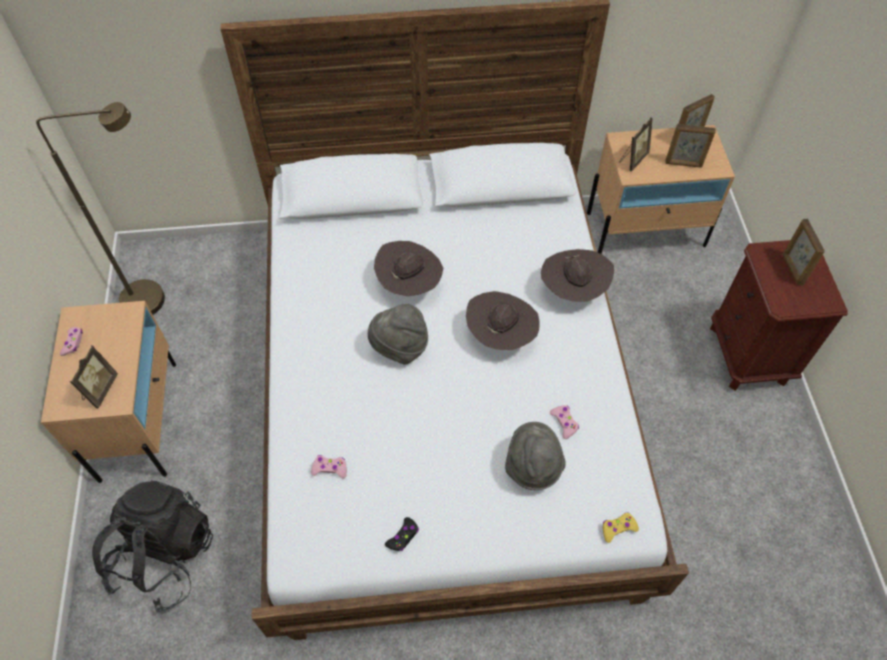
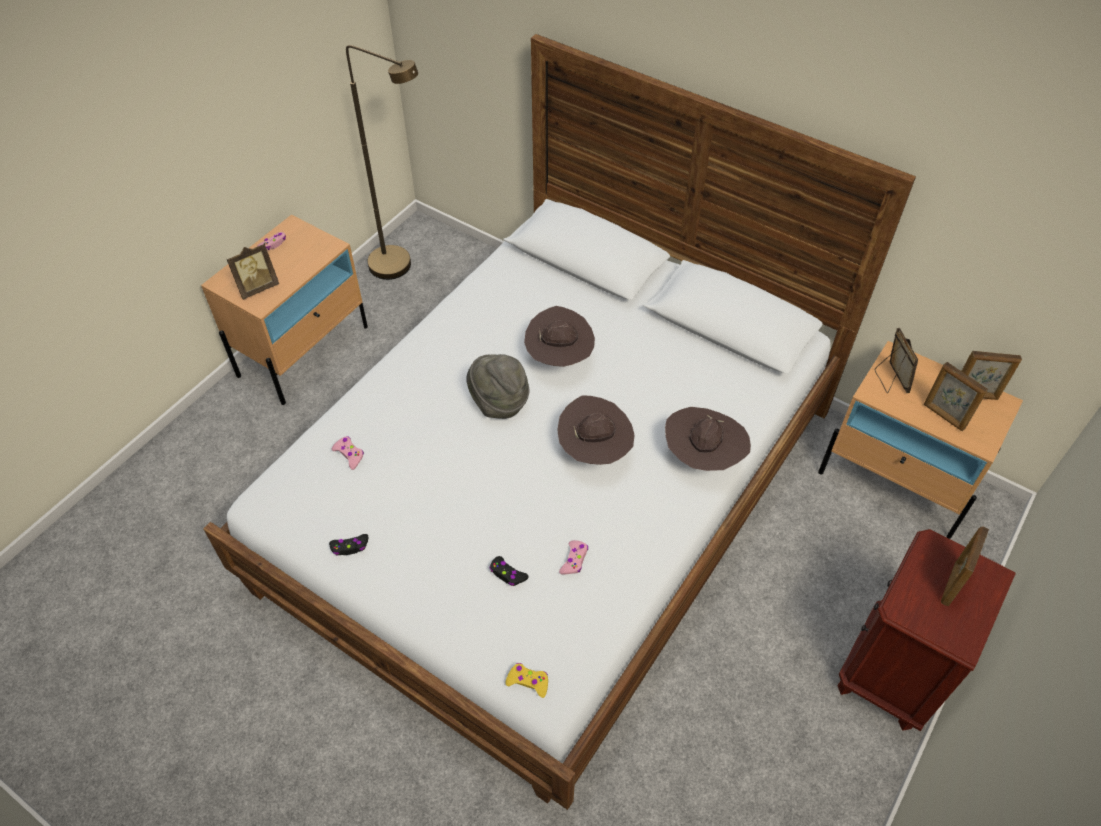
camera: 40 degrees right, 5 degrees down
(164, 556) = (228, 461): black backpack -> none
(532, 467) = (507, 574): grey hat -> black game controller
(632, 159) = (890, 380): picture frame -> picture frame turned 90 degrees counterclockwise

